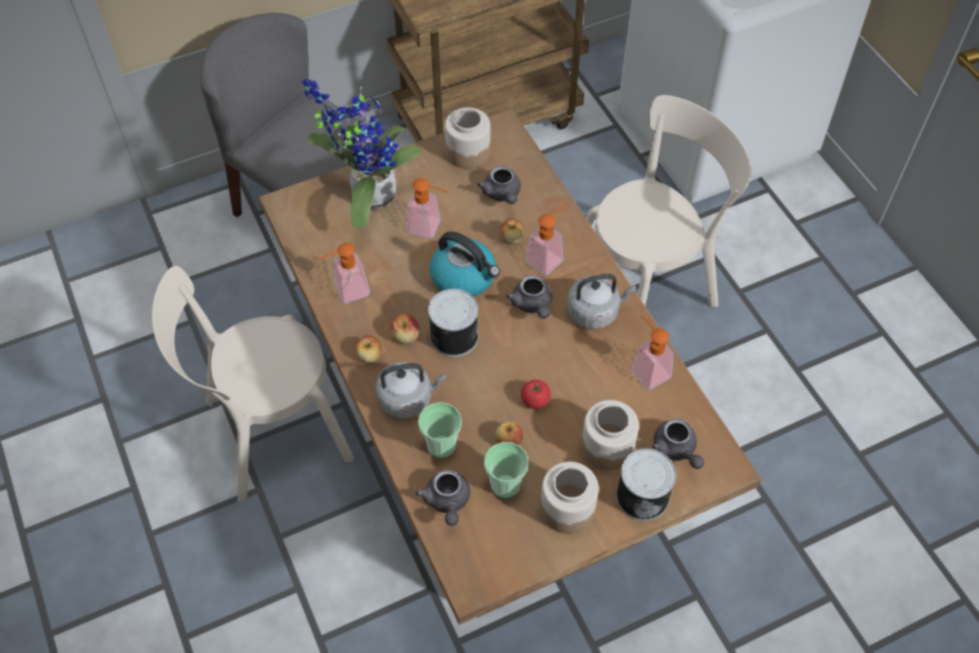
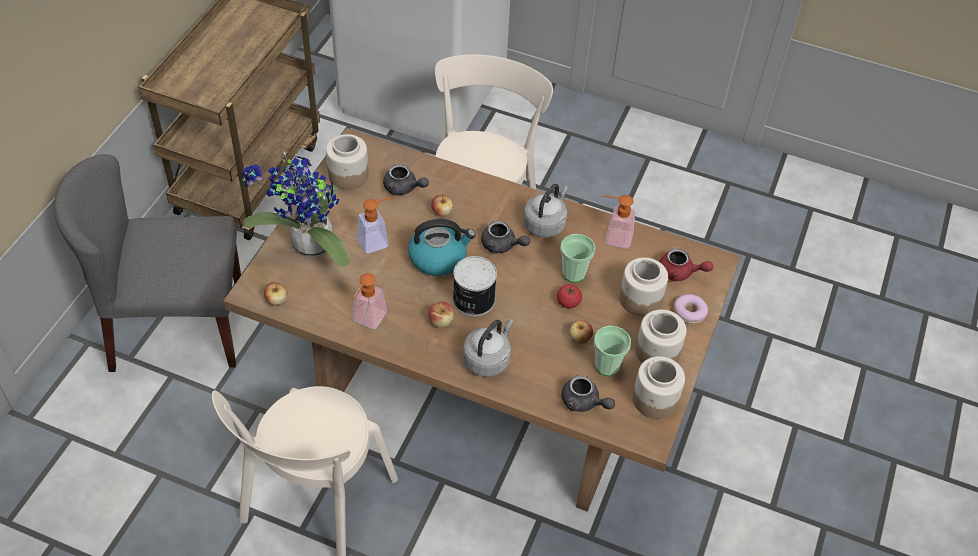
camera: 45 degrees left, 5 degrees down
(370, 356) = (431, 351): apple -> apple (276, 300)
(441, 446) = (542, 372): cup -> cup (573, 273)
(514, 551) = (655, 400): none -> jar
(548, 257) = (479, 209): soap dispenser -> none
(642, 495) = (689, 312): can -> donut
(676, 450) = (680, 273): grey teapot -> red teapot

